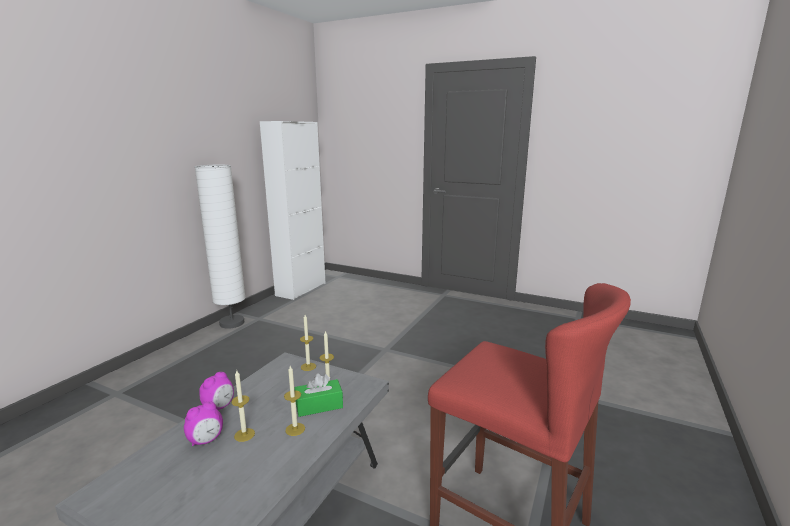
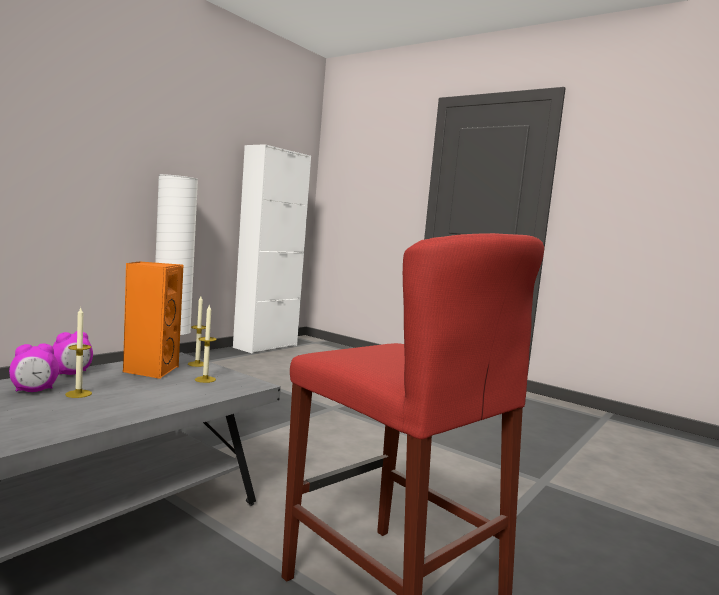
camera: 10 degrees right, 10 degrees down
(278, 385) = (150, 370): none -> orange speaker
(295, 429) = (137, 399): candle -> none
(319, 405) = (181, 389): green tissue box -> none

